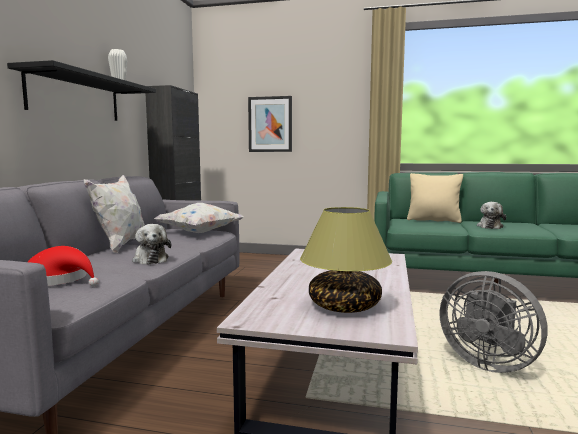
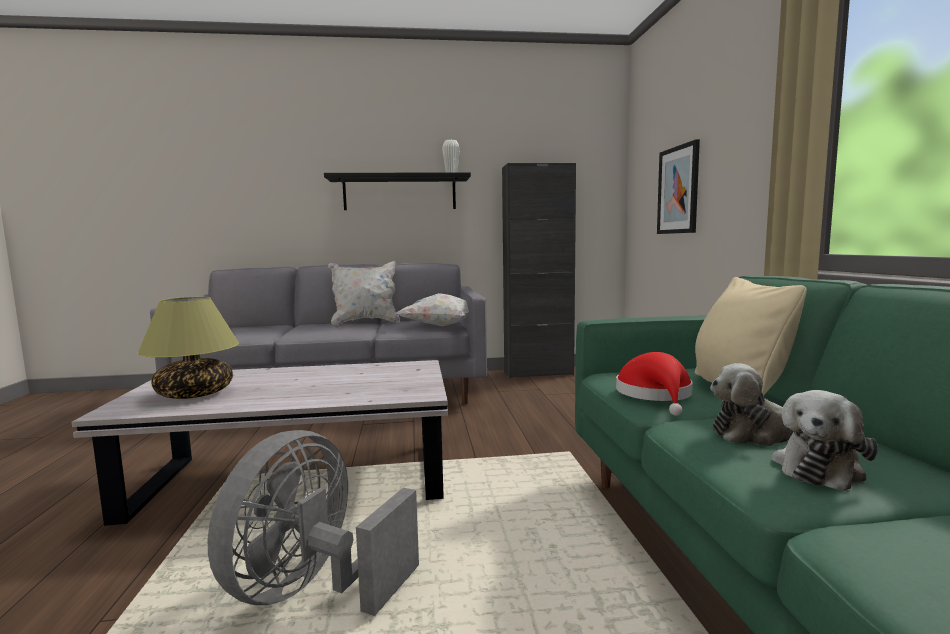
camera: 70 degrees right, 0 degrees up
(59, 280) = (253, 330): red hat -> red hat (655, 395)
(150, 259) = (318, 332): plush toy -> plush toy (819, 467)

